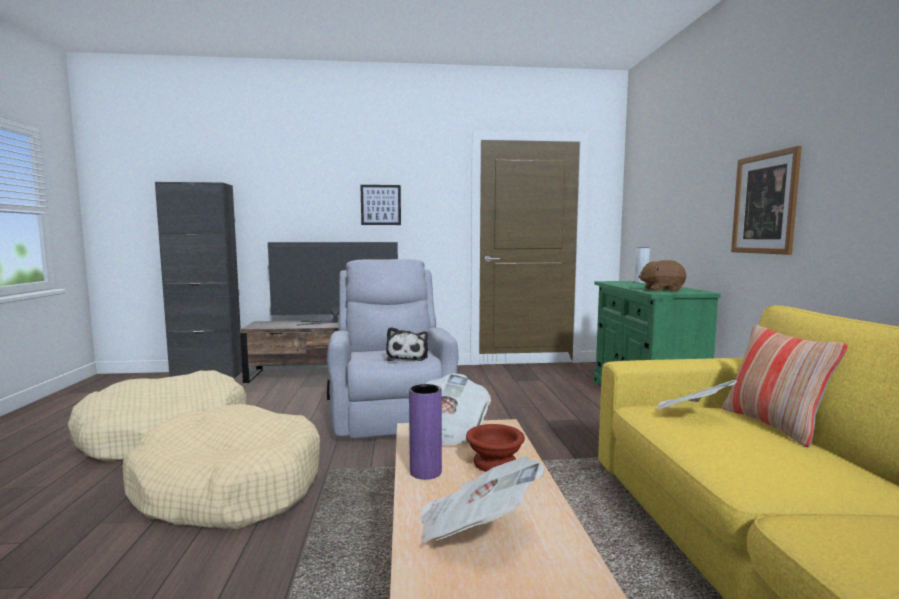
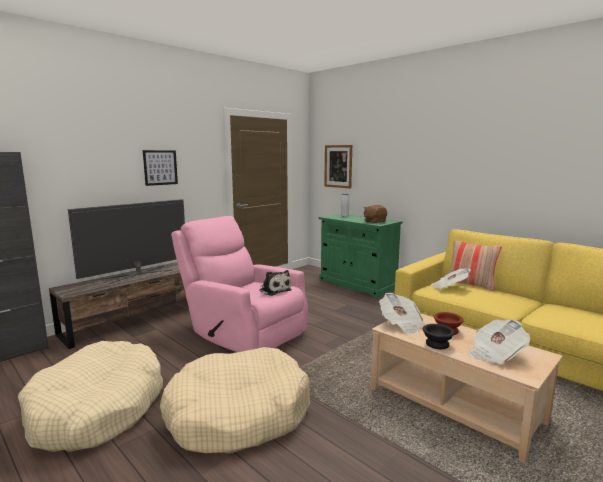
camera: 40 degrees left, 5 degrees up
(391, 412) = (242, 332): grey armchair -> pink armchair
(425, 472) = (437, 343): purple vase -> black bowl
(764, 203) = (428, 175): picture -> picture (338, 166)

